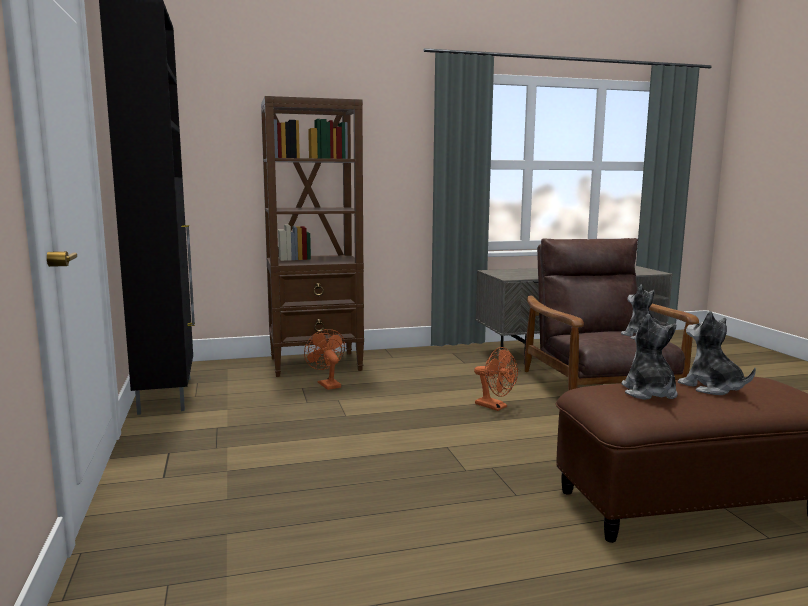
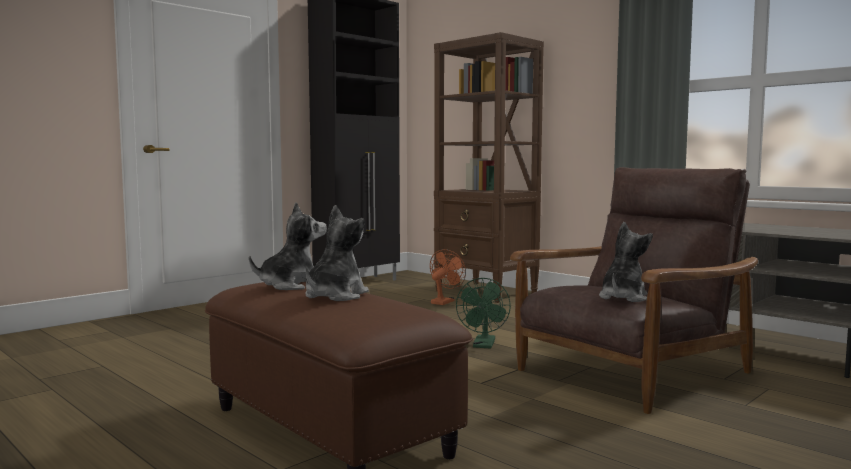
camera: 60 degrees right, 5 degrees down
(495, 407) = (484, 345): orange fan -> green fan

